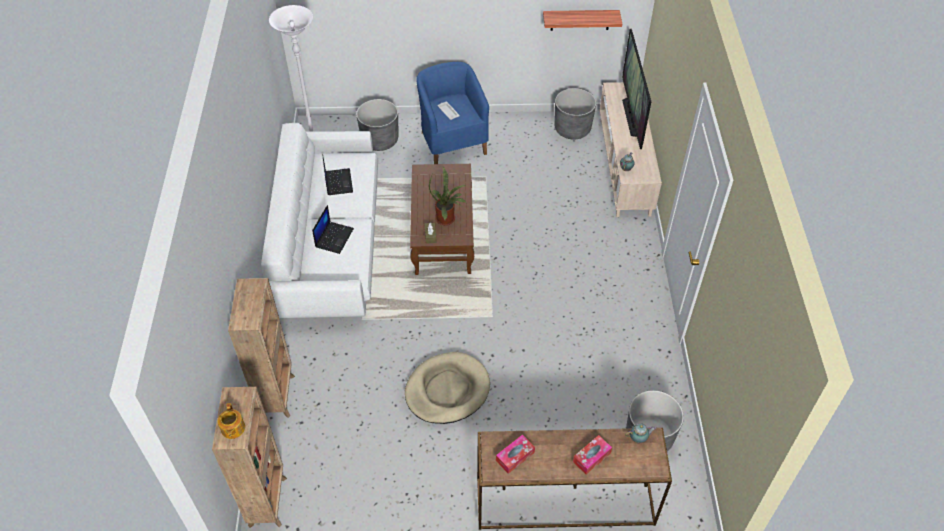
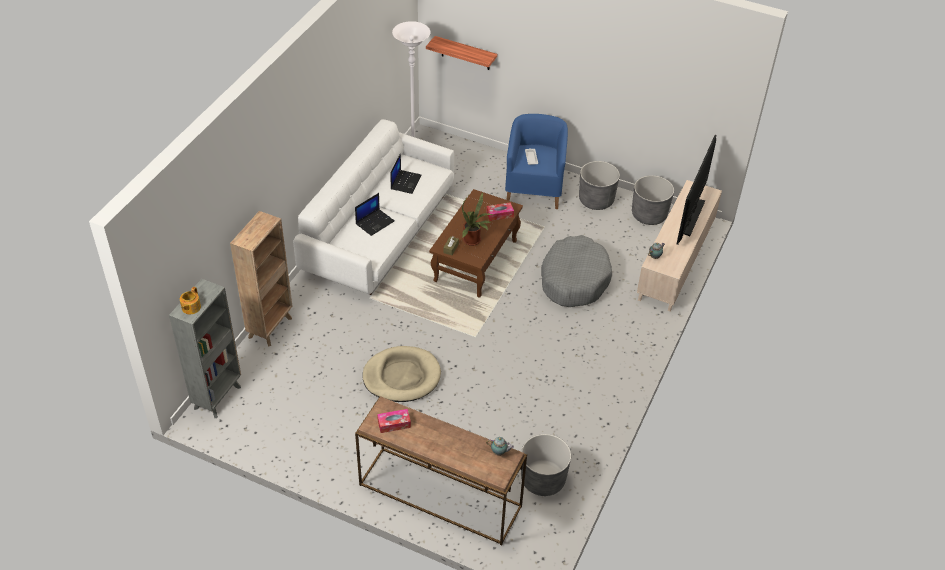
camera: 25 degrees right, 5 degrees down
(268, 500) = (218, 397): brown bookcase -> grey bookcase
(380, 140) = (474, 166): grey planter -> grey planter (596, 200)
(546, 219) = (574, 279): none -> grey dog bed
(580, 20) = (674, 113): shelf -> shelf (465, 53)
(591, 457) = (452, 449): tissue box -> tissue box (500, 214)

